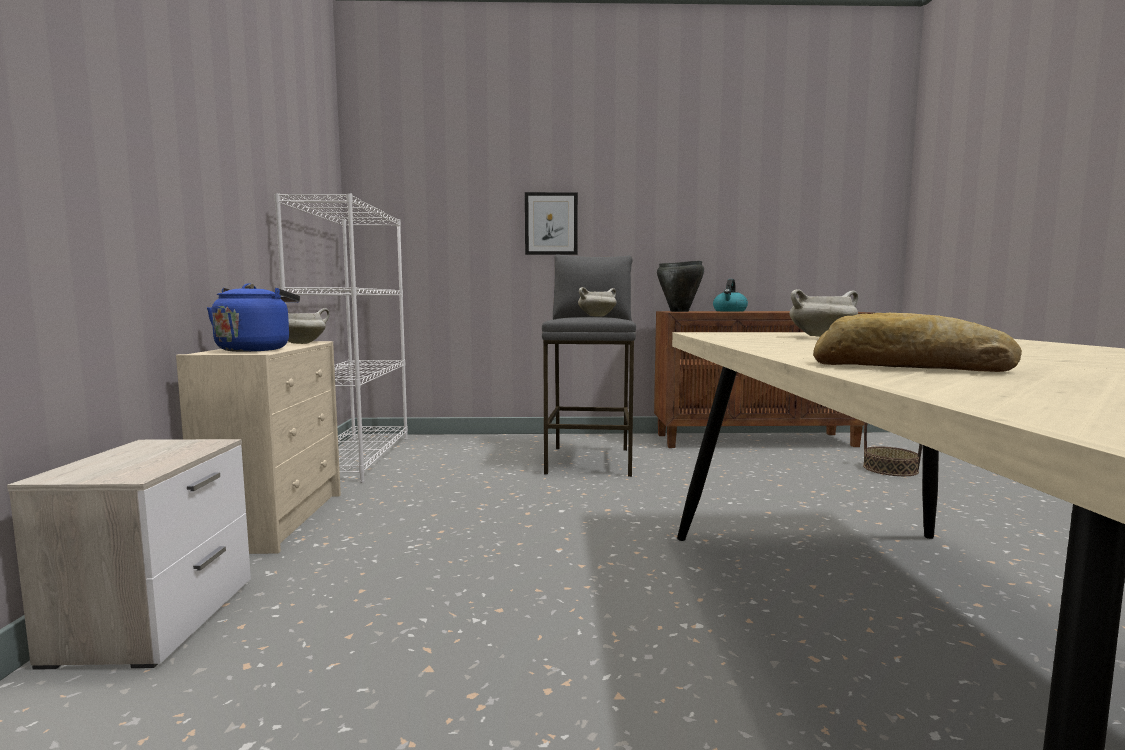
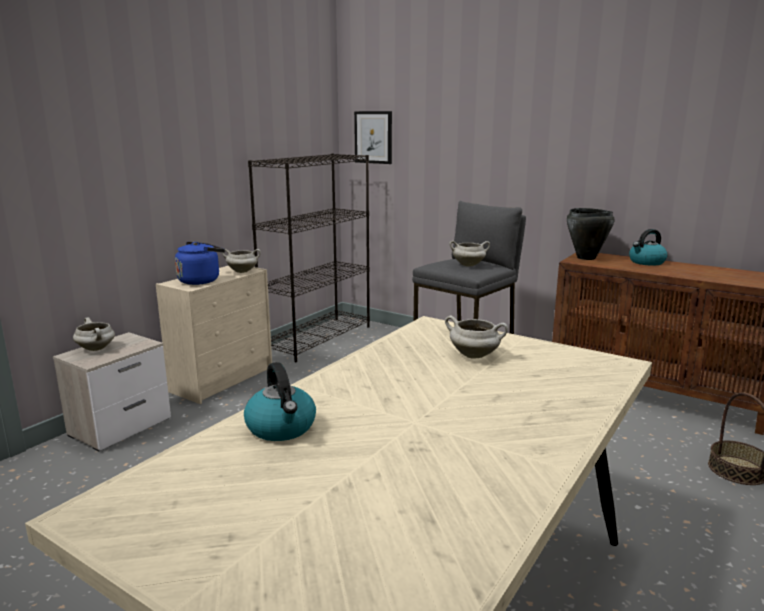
camera: 35 degrees right, 10 degrees up
(109, 461) = (97, 349): none -> white cooking pot
(357, 457) = (318, 338): white bookcase -> black bookcase
(551, 224) = (489, 160): picture -> picture (373, 137)
(909, 367) = (282, 428): bread -> kettle

